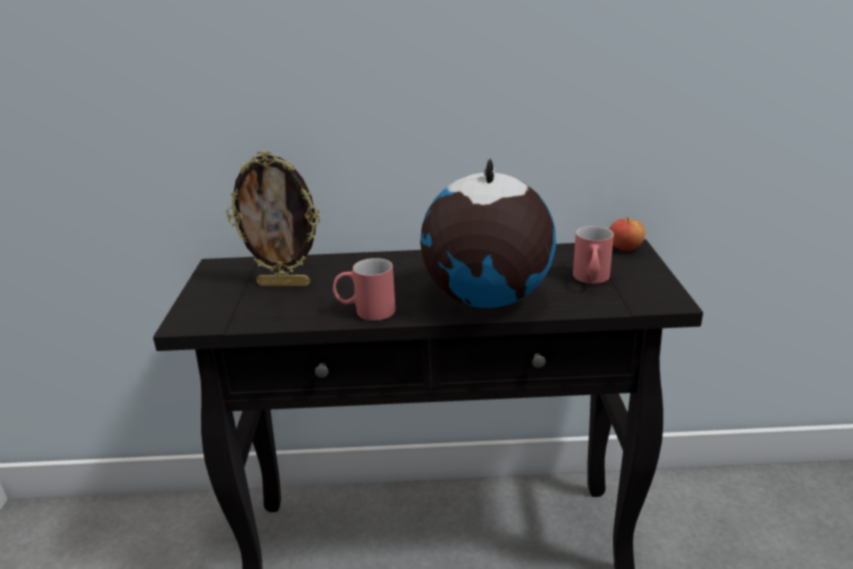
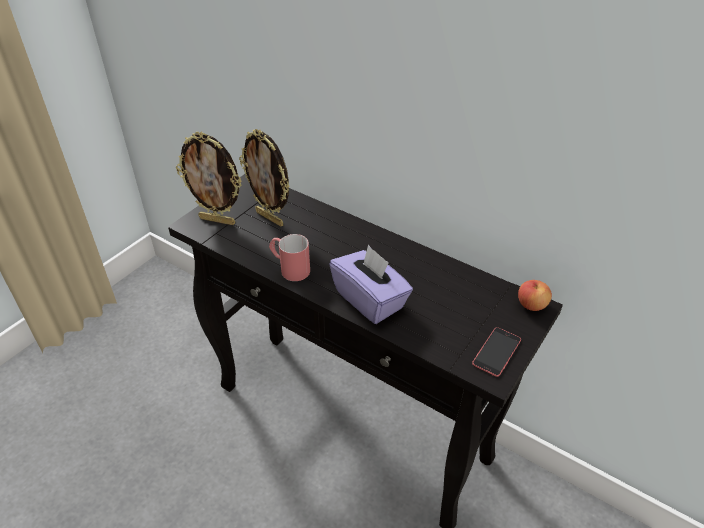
camera: 35 degrees right, 15 degrees up
(218, 307) = (218, 220): none -> picture frame
(486, 300) = (370, 300): globe -> purple tissue box
(591, 280) = (462, 322): red mug -> none
(648, 286) = (496, 352): none -> phone

